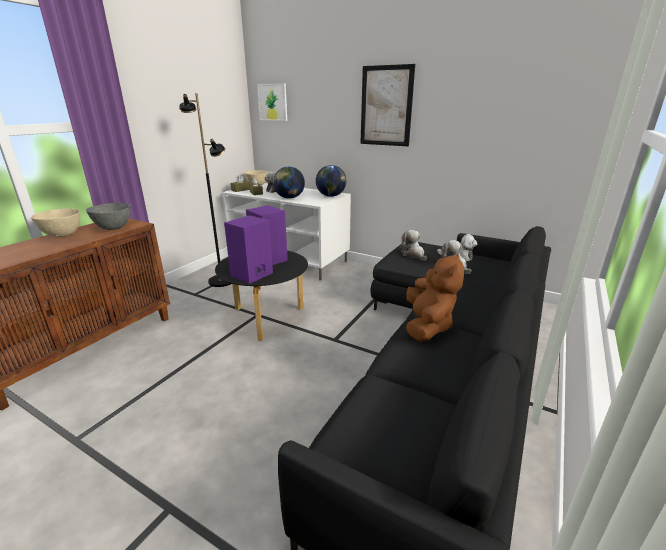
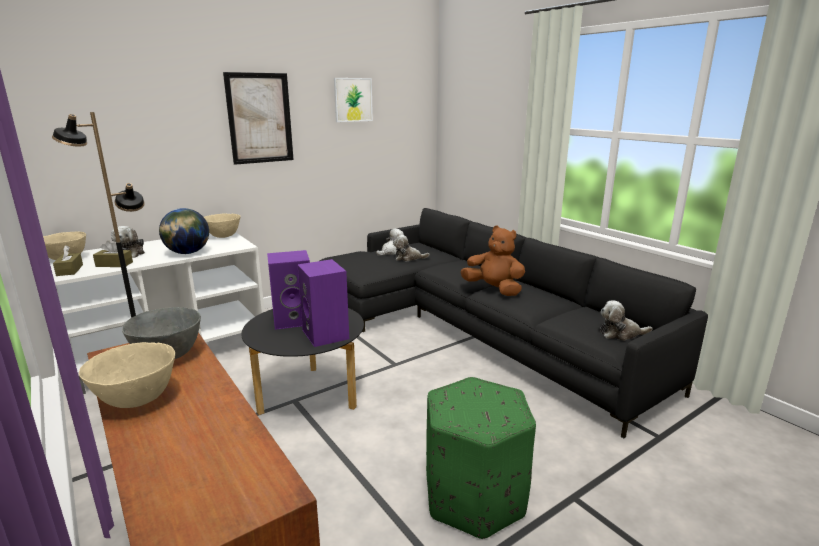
camera: 65 degrees left, 5 degrees down
(163, 432) = (473, 497): none -> green ottoman
(272, 102) = (61, 119): picture -> picture (353, 100)
(331, 196) = (223, 236): globe -> beige bowl
(413, 254) = (366, 263): plush toy -> plush toy (620, 333)

